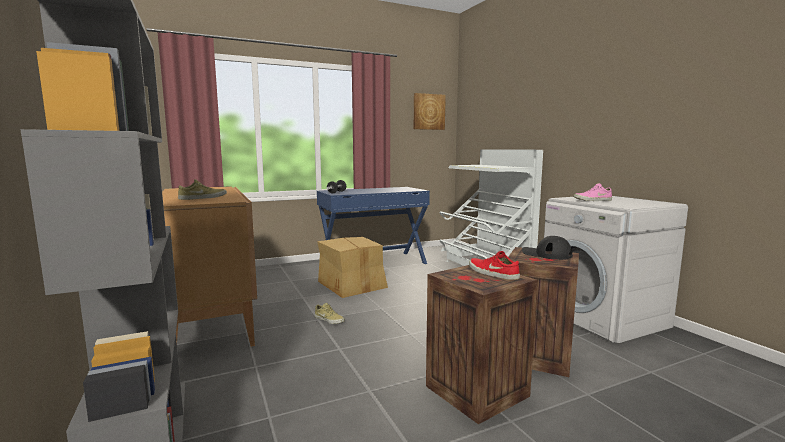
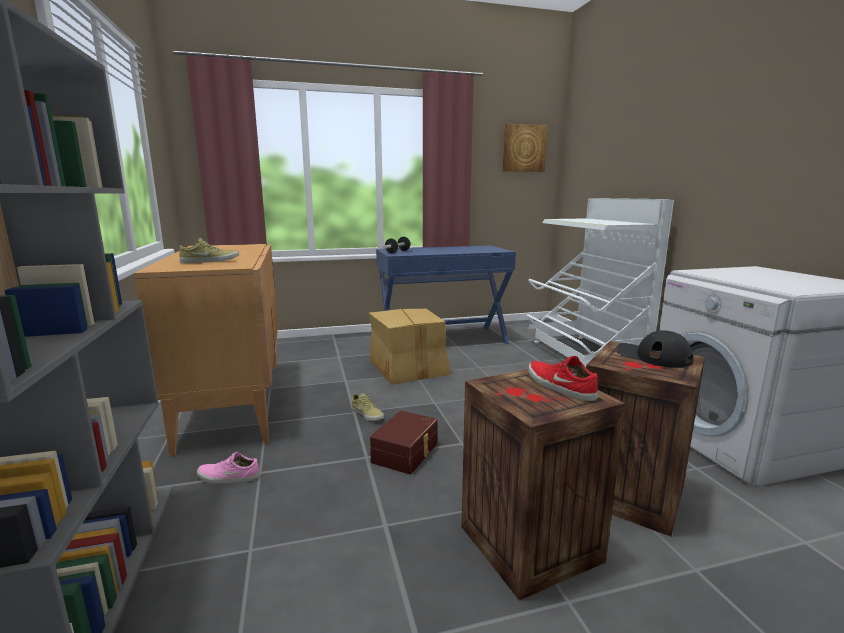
camera: 10 degrees right, 5 degrees up
(370, 343) = (406, 453): none -> brown storage box
(593, 200) = (738, 276): pink shoe -> pink shoe (228, 477)

